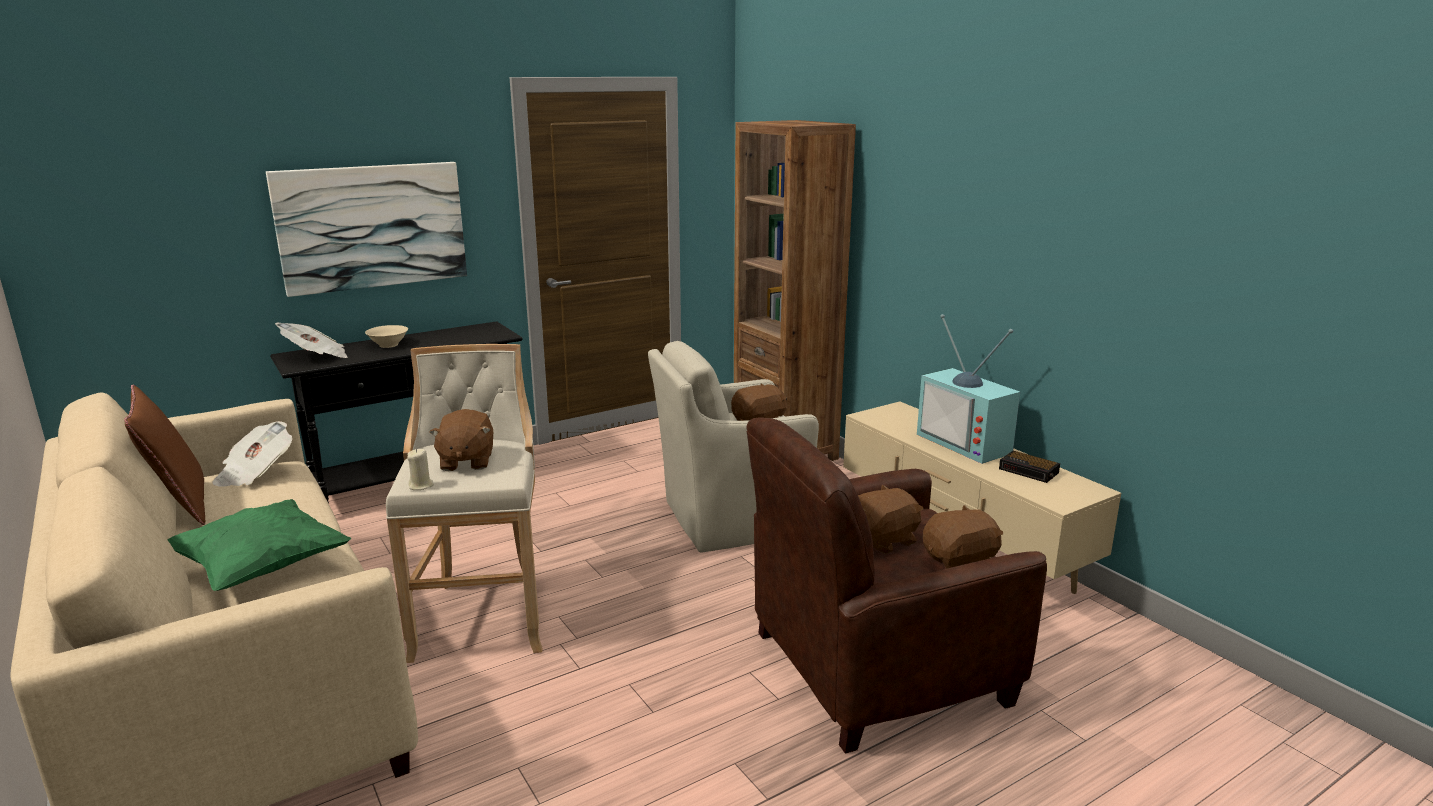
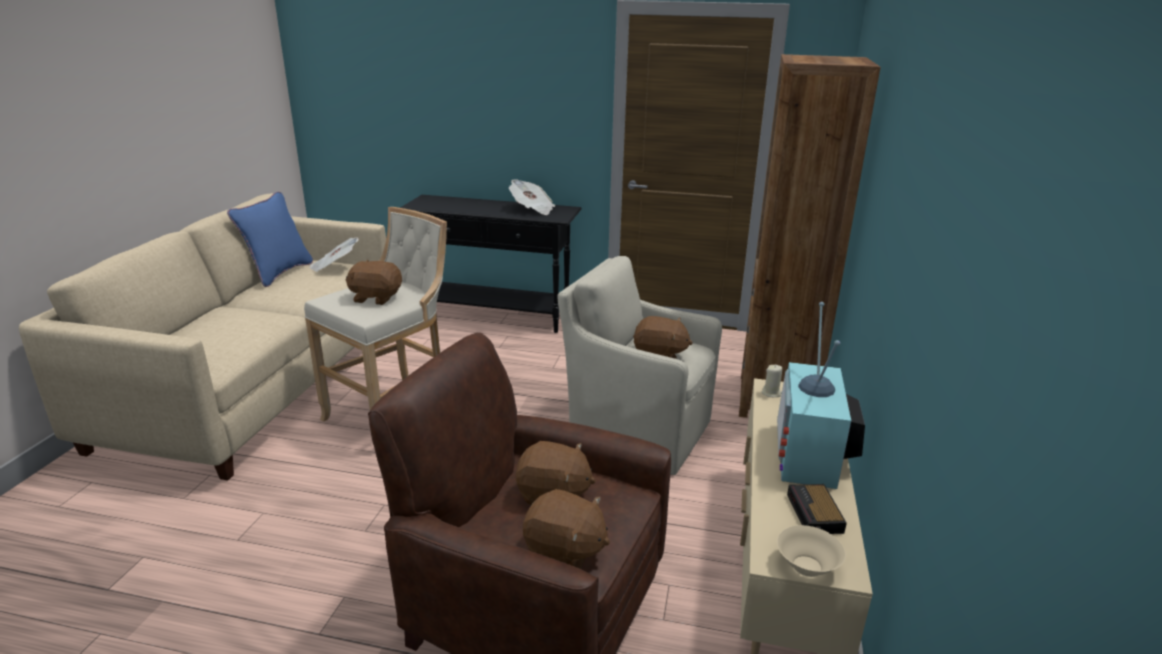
camera: 45 degrees right, 5 degrees up
(180, 507) = (279, 273): brown pillow -> blue pillow
(262, 568) = (235, 321): green pillow -> none
(316, 357) = (435, 202): newspaper -> newspaper (532, 209)
(372, 226) = (496, 114): picture -> none
(388, 345) = (484, 205): beige bowl -> beige bowl (806, 565)
(421, 485) = (327, 302): beige candle -> beige candle (771, 393)
(466, 462) = (376, 297): brown plush toy -> brown plush toy turned 60 degrees clockwise

